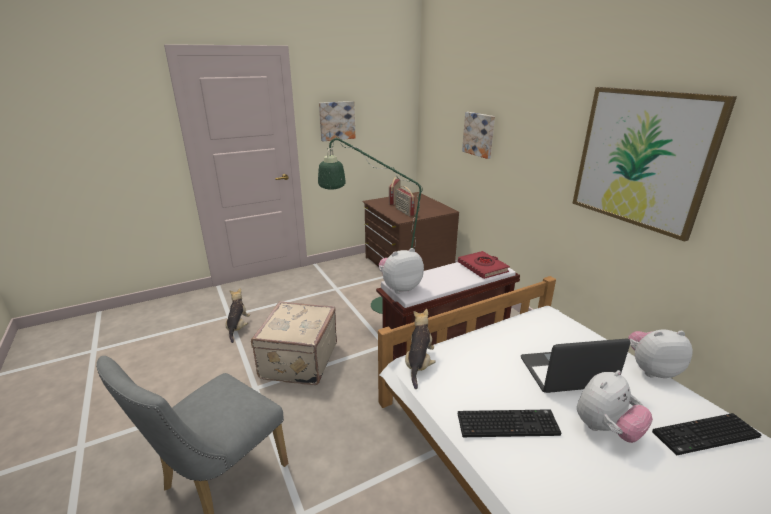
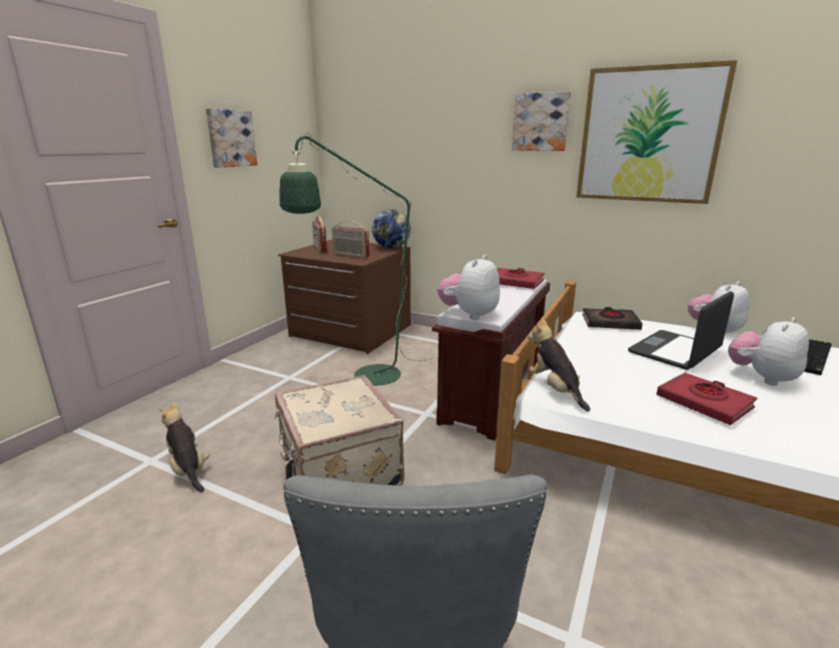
camera: 35 degrees left, 5 degrees down
(444, 209) = (391, 247): none -> globe
(479, 134) = (430, 146): picture -> picture (541, 122)
(508, 423) = (704, 402): keyboard -> red book
(554, 326) = (610, 323): none -> black book
(605, 429) = (762, 378): plush toy -> plush toy turned 150 degrees counterclockwise

